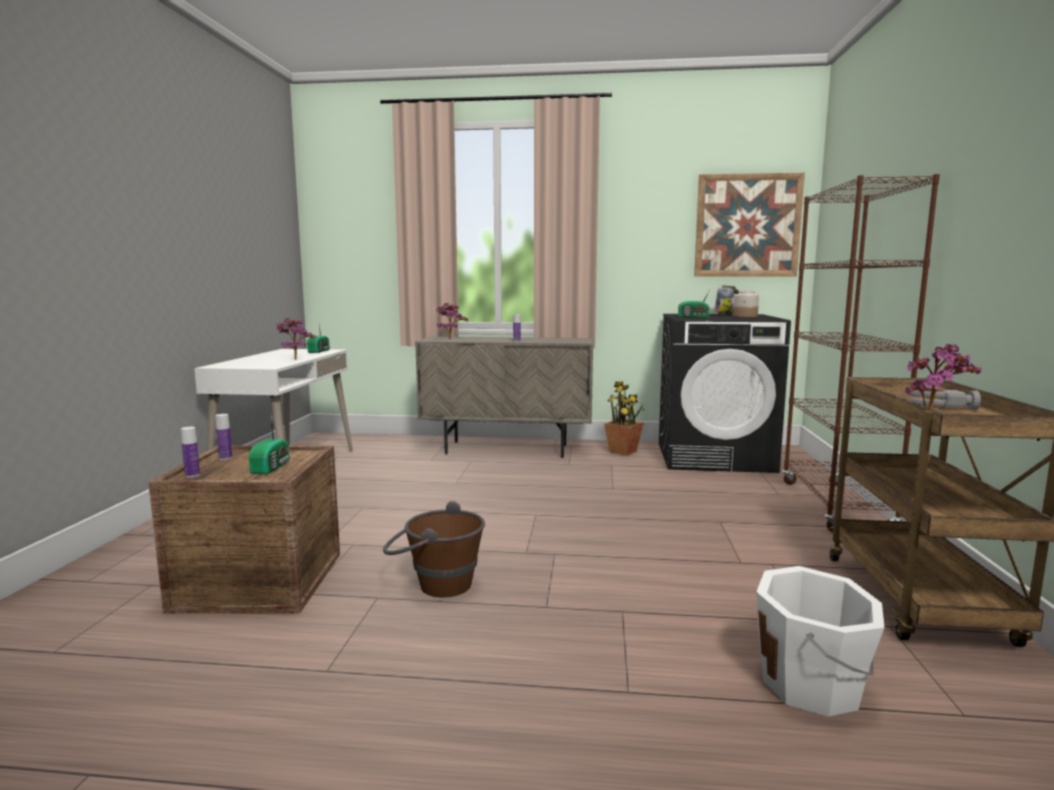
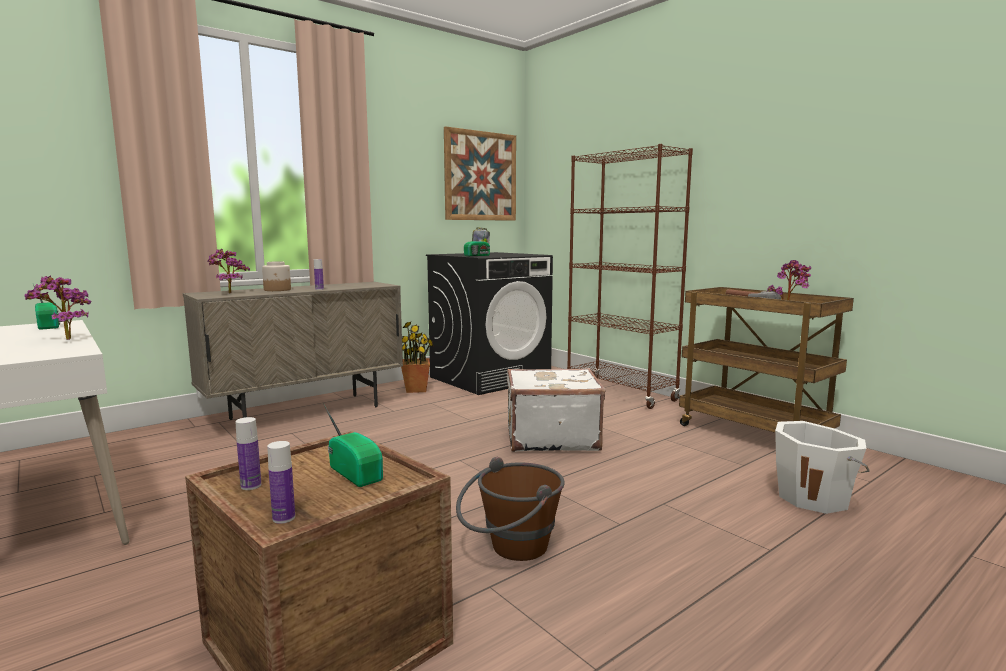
camera: 45 degrees left, 0 degrees up
(650, 523) = (550, 437): none -> white suitcase
(745, 316) = (505, 254): jar -> jar (277, 290)

